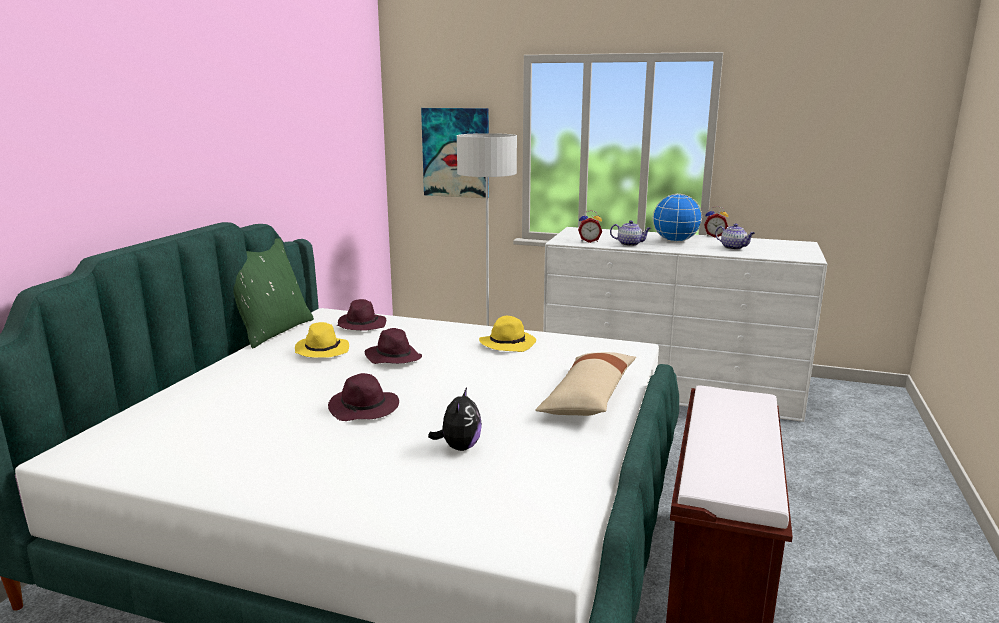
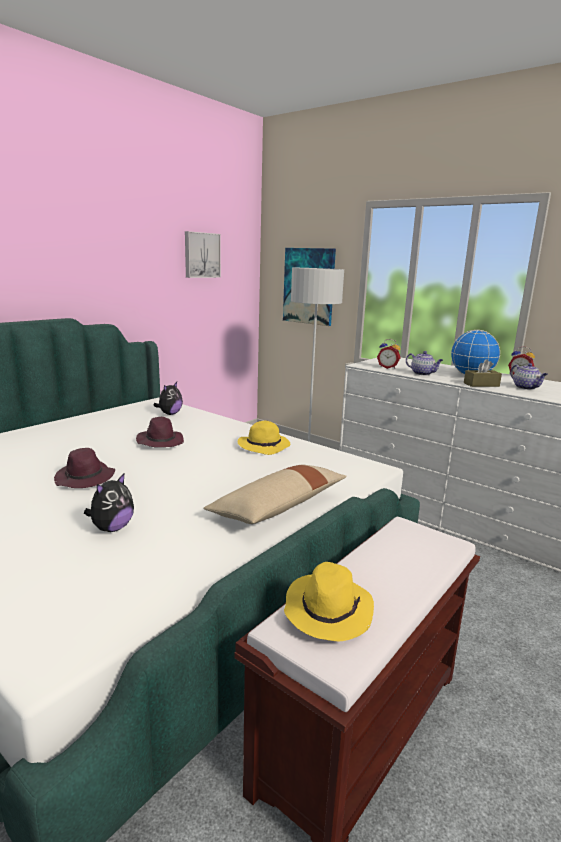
camera: 20 degrees right, 0 degrees up
(272, 331) = (103, 409): green pillow -> none
(321, 351) = (116, 428): yellow hat -> yellow hat (327, 610)
(332, 124) = (201, 255): none -> picture
(361, 325) = (170, 414): purple hat -> plush toy
(694, 249) = (481, 384): none -> brown tissue box

